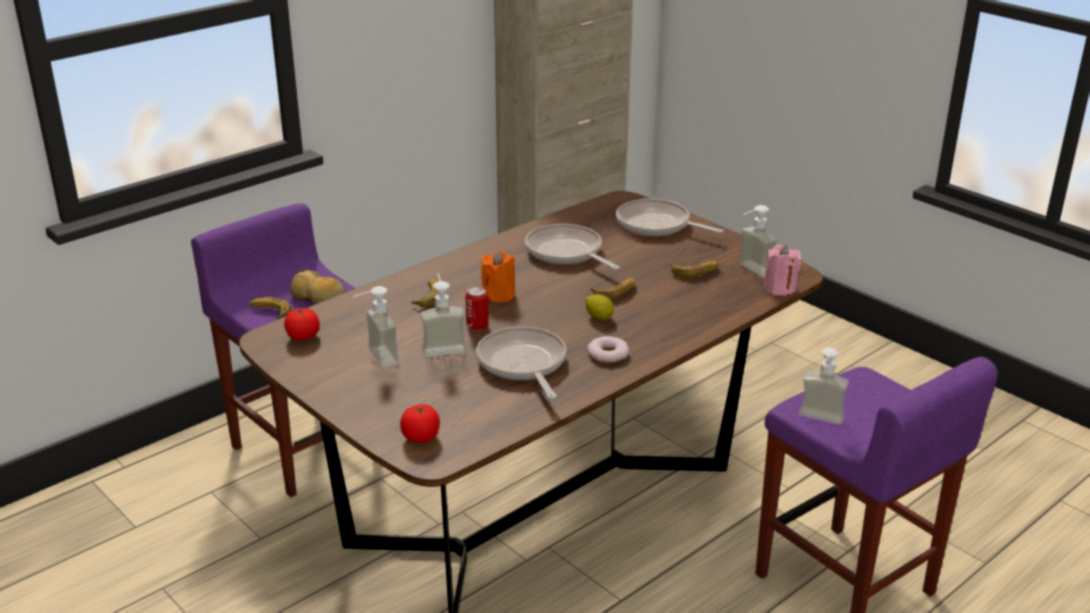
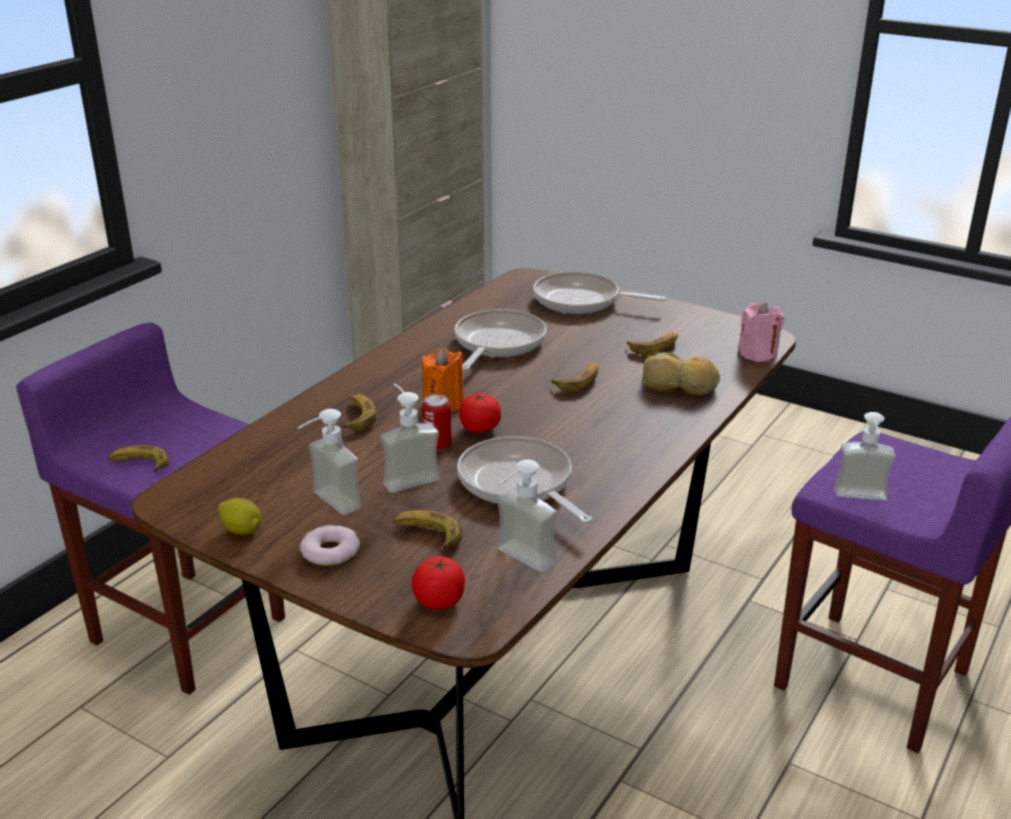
camera: 15 degrees left, 0 degrees up
(303, 336) = (218, 490): tomato -> tomato (479, 428)
(318, 297) = (195, 437): bread -> bread (680, 386)
(436, 390) = (427, 534): none -> banana
(566, 253) = (497, 344): frying pan -> frying pan turned 75 degrees clockwise
(599, 317) = (577, 414): lemon -> lemon (242, 530)
(607, 354) = (612, 456): donut -> donut (330, 551)
(749, 271) = (713, 338): soap dispenser -> soap dispenser (517, 561)

